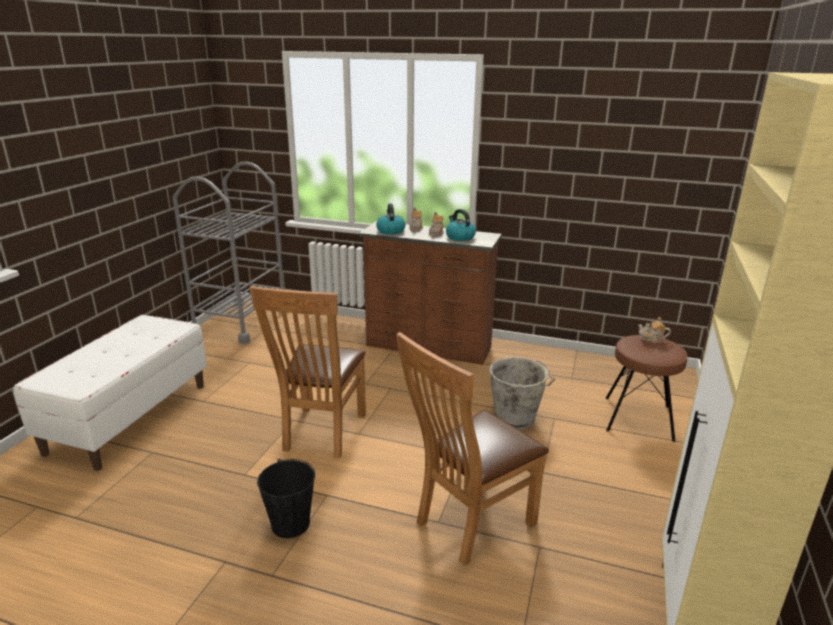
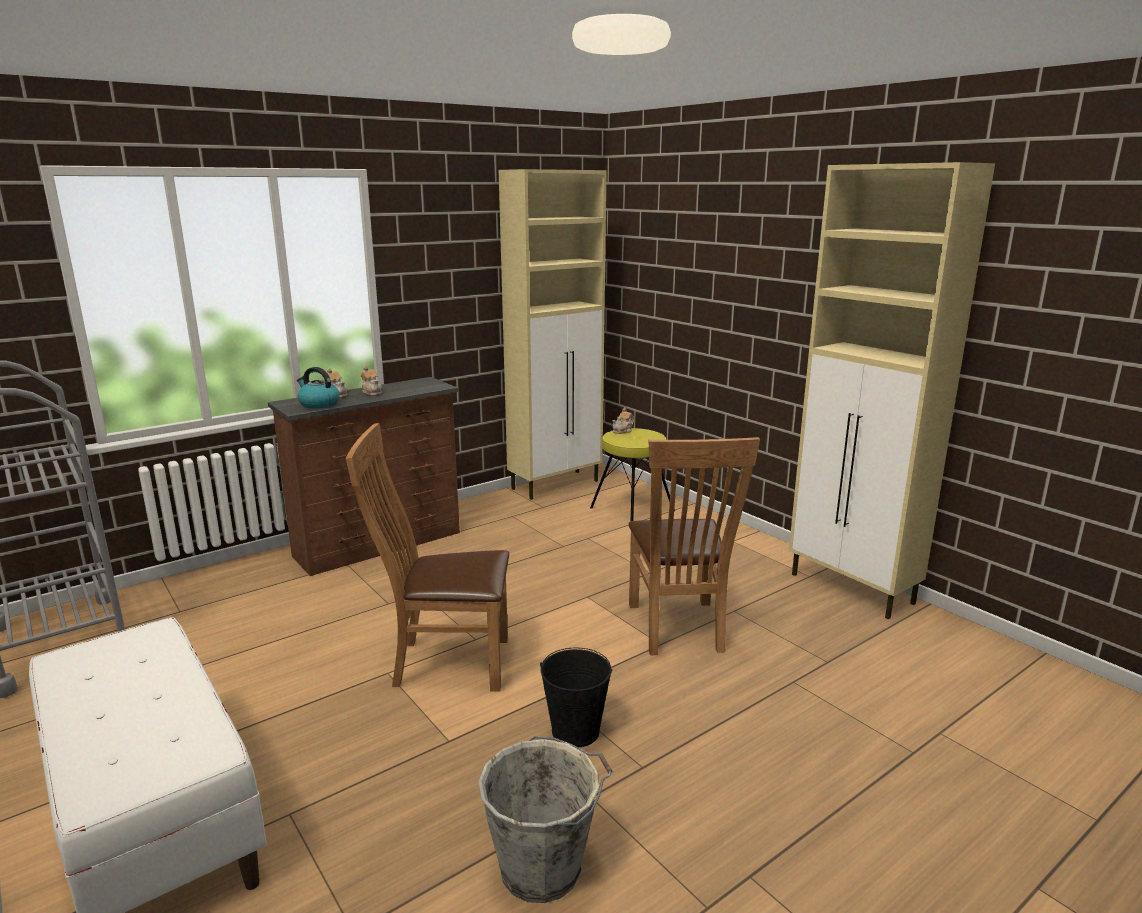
camera: 55 degrees left, 5 degrees down
(321, 434) = (444, 663): brown chair -> brown chair turned 135 degrees clockwise
(460, 237) = (405, 389): kettle -> none
(516, 419) = (566, 553): grey bucket -> grey bucket (544, 868)
(618, 367) = (556, 484): none -> beige cabinet
(638, 418) = (632, 509): brown stool -> yellow stool

